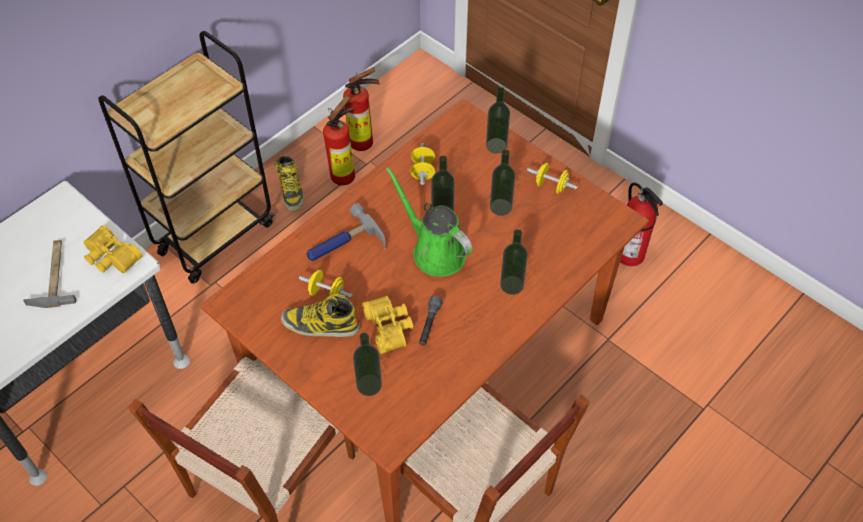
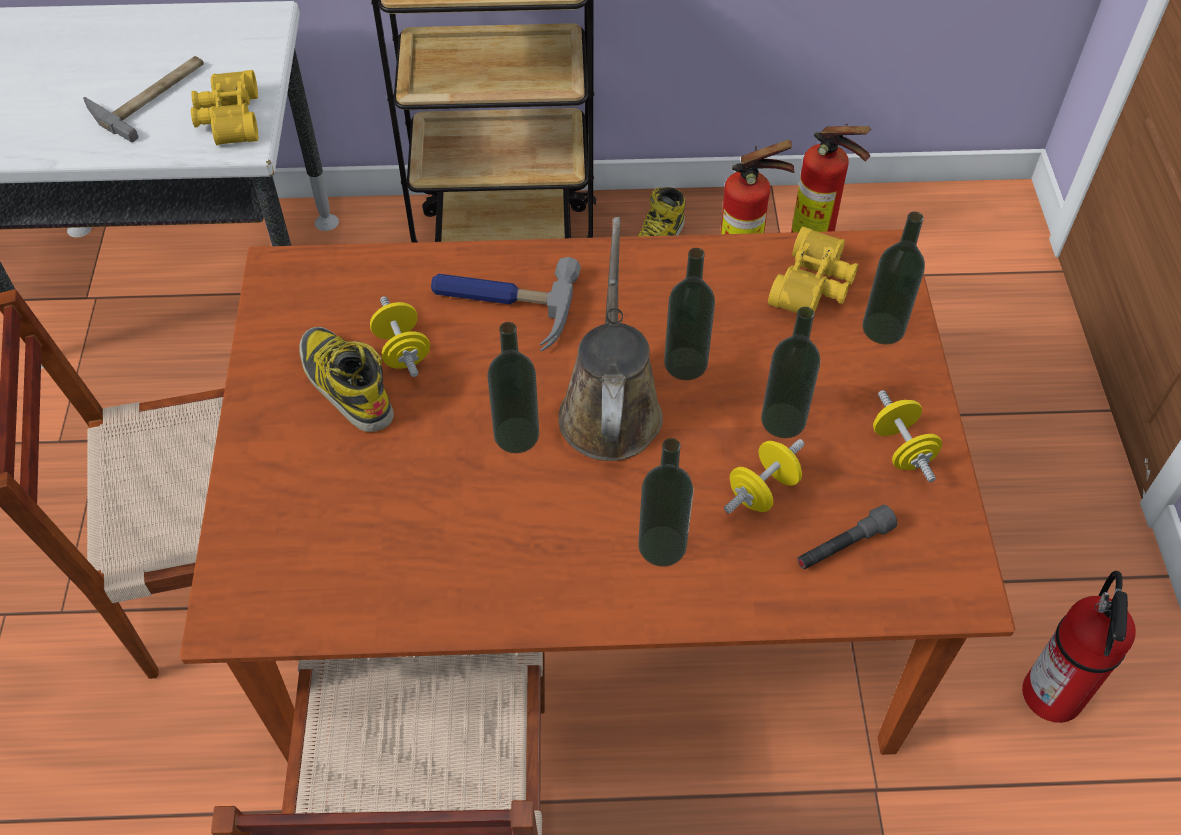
camera: 45 degrees right, 0 degrees up
(369, 385) = (302, 515): bottle -> bottle (516, 435)
(390, 327) = (423, 461): yellow binoculars -> yellow binoculars (815, 286)
(423, 171) = (727, 287): yellow dumbbell -> yellow dumbbell (762, 490)
(429, 325) = (477, 502): grey flashlight -> grey flashlight (843, 546)
(435, 251) = (610, 407): green watering can -> brown watering can

